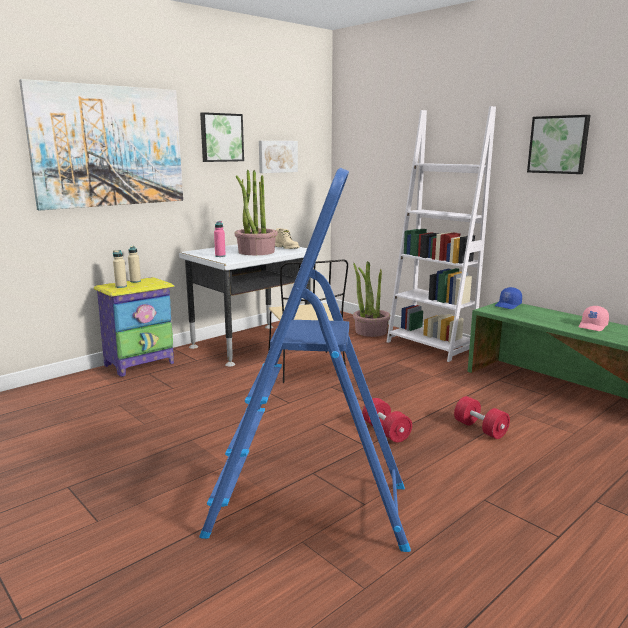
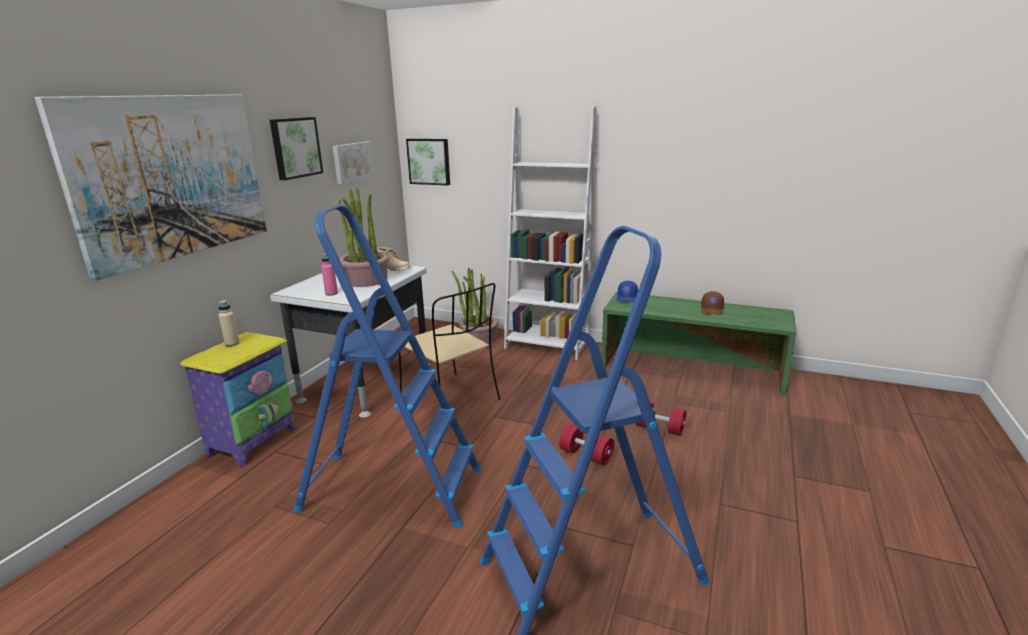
camera: 25 degrees left, 5 degrees up
(121, 286) = (223, 356): beige bottle -> none
(206, 415) = (393, 489): none -> blue step ladder
(558, 144) = (662, 144): picture -> picture (429, 161)
(593, 326) = (712, 310): pink cap -> brown cap

